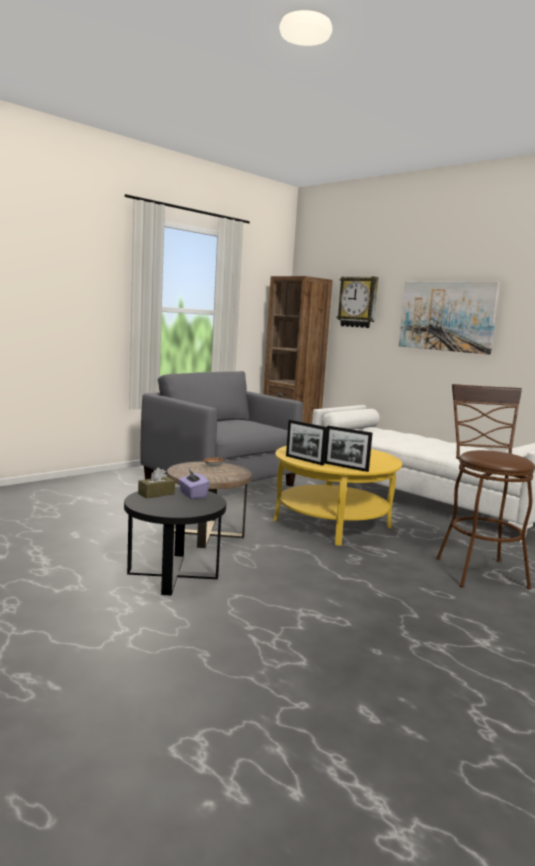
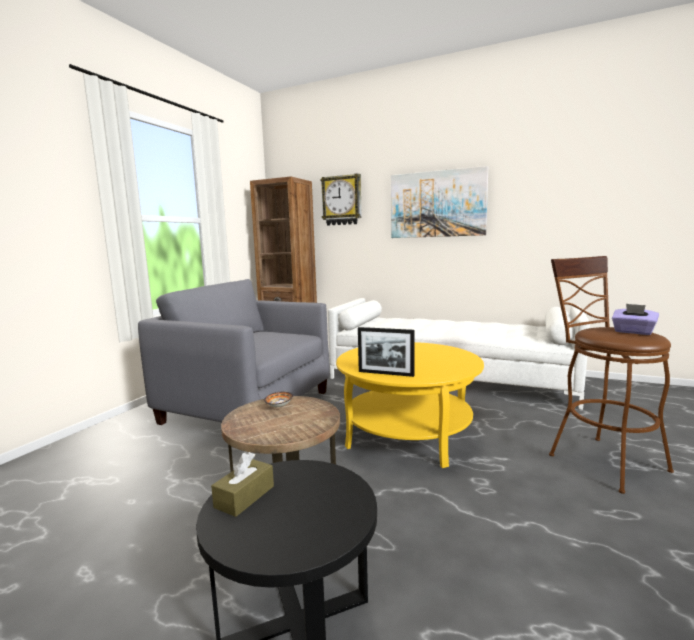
camera: 20 degrees left, 0 degrees up
(192, 495) = (303, 479): purple tissue box -> purple tissue box (633, 332)
(345, 467) = (439, 373): picture frame -> none

